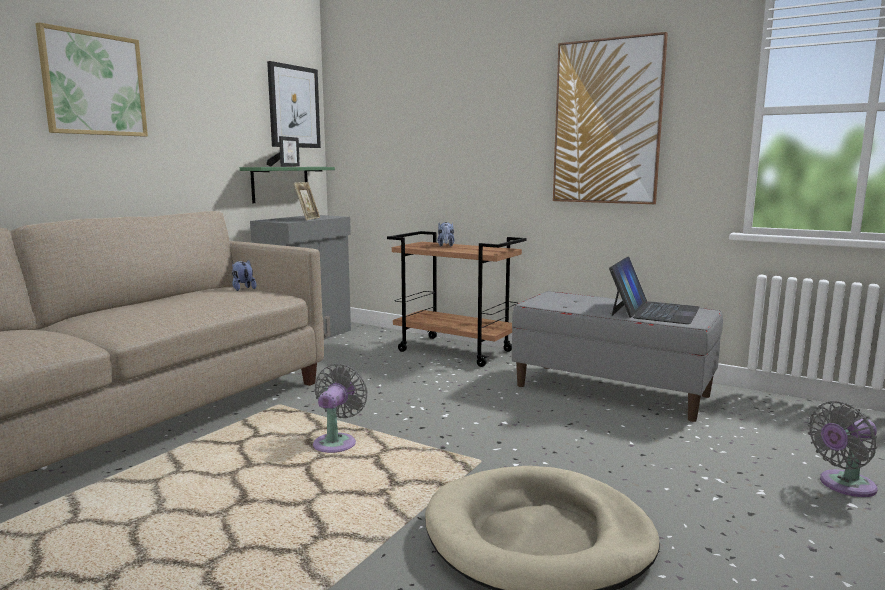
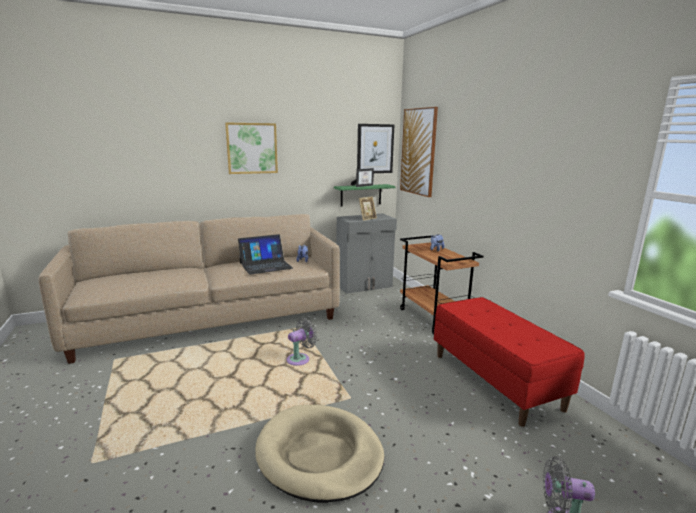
camera: 35 degrees right, 5 degrees up
(607, 122) = (540, 183): picture -> picture (418, 152)
(611, 390) = (495, 380): grey bench -> red bench
(654, 311) = (524, 336): laptop -> laptop (265, 265)

